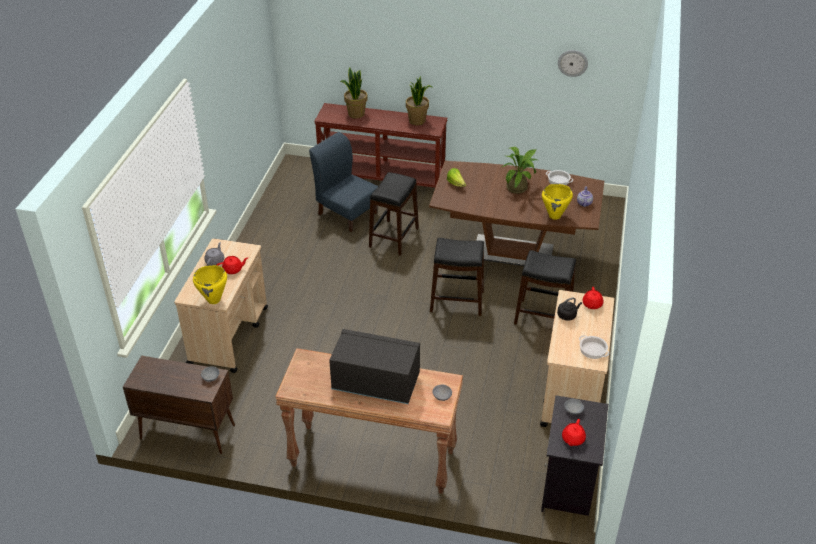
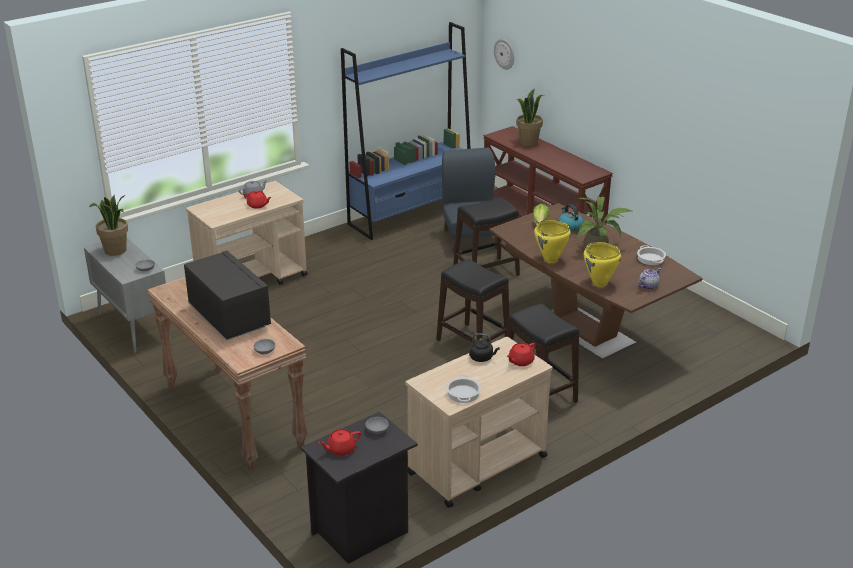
camera: 40 degrees right, 10 degrees down
(186, 432) = (133, 327): brown cabinet -> grey cabinet
(214, 300) = (213, 218): yellow cooking pot -> yellow cooking pot (550, 259)
(276, 211) = (412, 214): none -> blue bookcase
(417, 121) = (578, 165): potted plant -> potted plant (115, 251)
(478, 178) = (570, 226): none -> kettle
(572, 62) = (737, 134): wall clock -> wall clock (504, 54)

